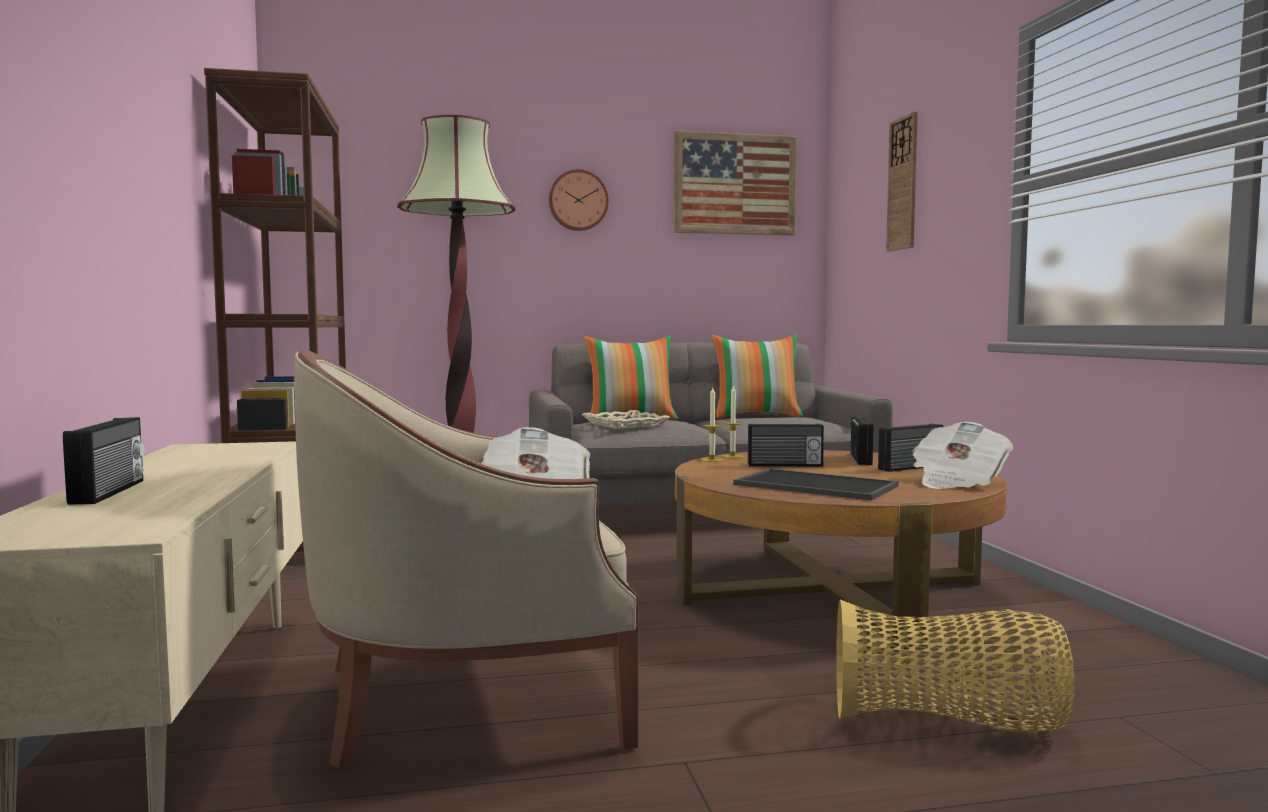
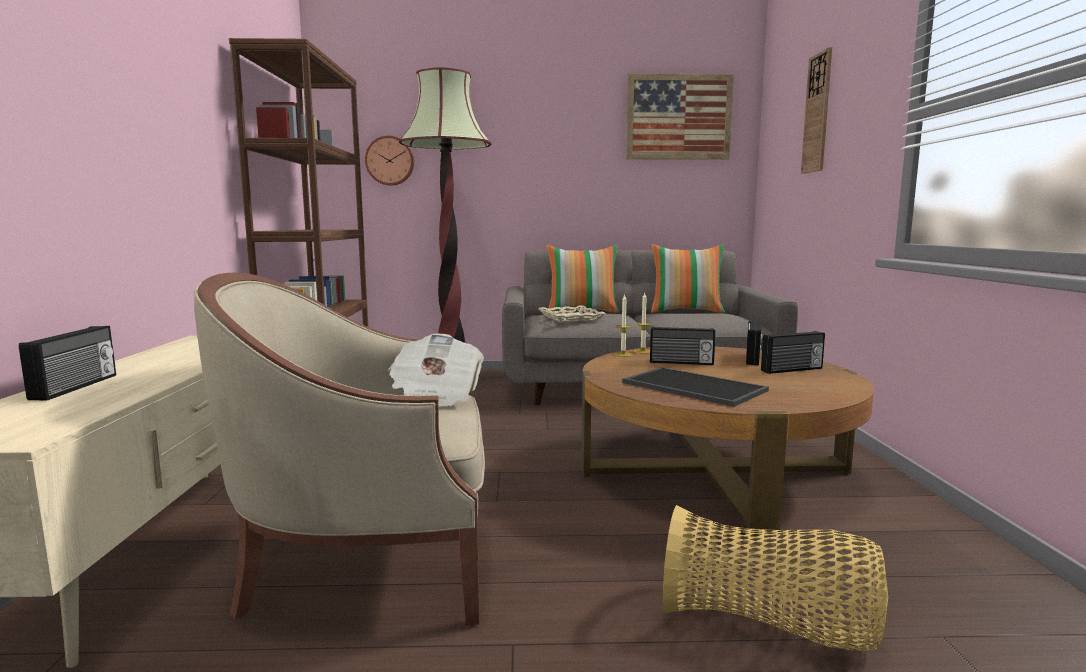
camera: 10 degrees right, 5 degrees up
(578, 200) = (547, 134): wall clock -> wall clock (390, 161)
(957, 482) = (826, 388): newspaper -> none

